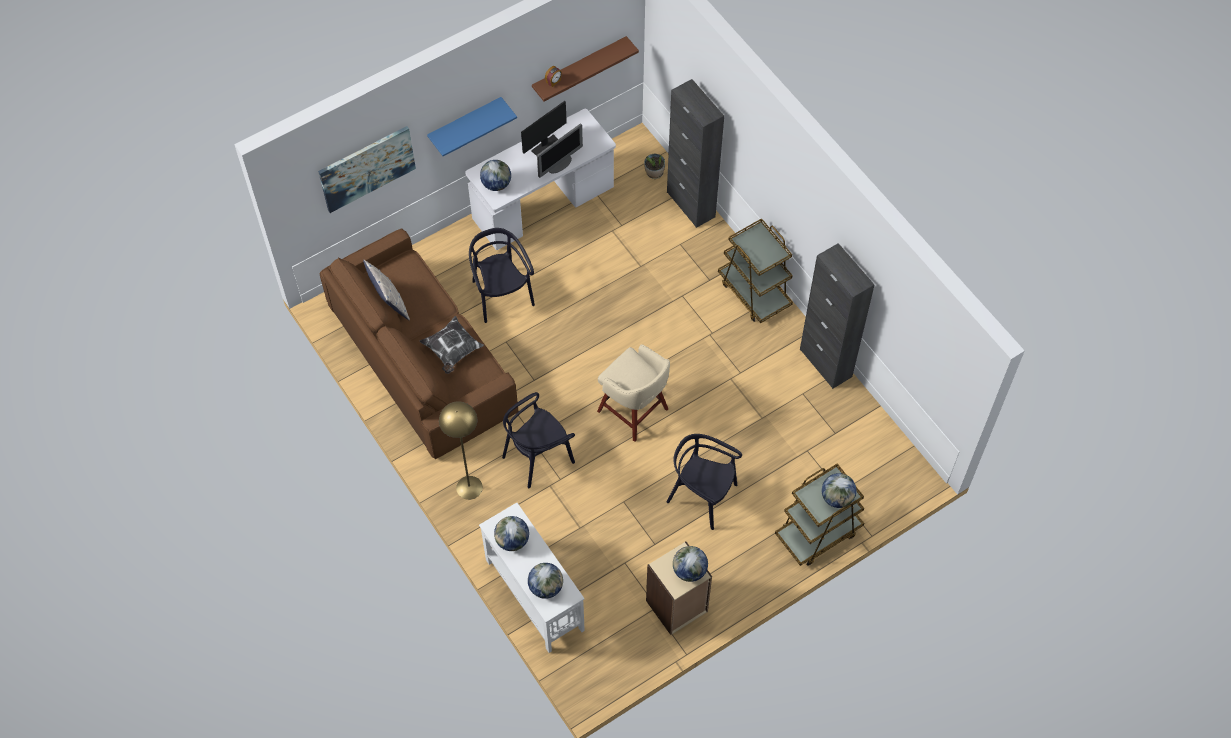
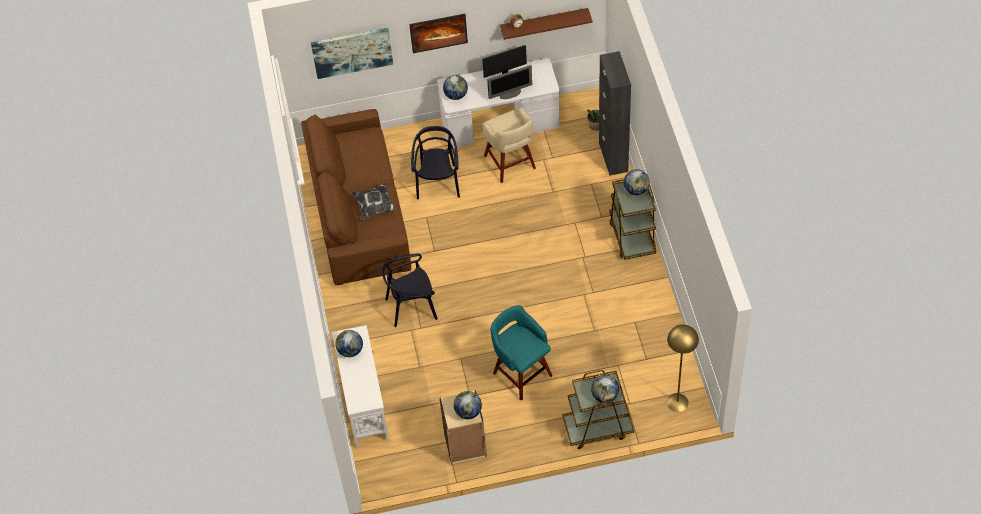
camera: 25 degrees right, 5 degrees down
(389, 303) = (344, 161): pillow -> none
(465, 123) = (439, 40): blue shelf -> picture
(469, 487) = (352, 313): yellow floor lamp -> yellow floor lamp (677, 402)
(546, 587) = (359, 390): globe -> globe (636, 190)
(634, 412) = (498, 296): beige stool -> beige stool (510, 163)
(702, 496) = (521, 373): black chair -> turquoise stool
(825, 363) = (663, 305): black cabinet -> none

